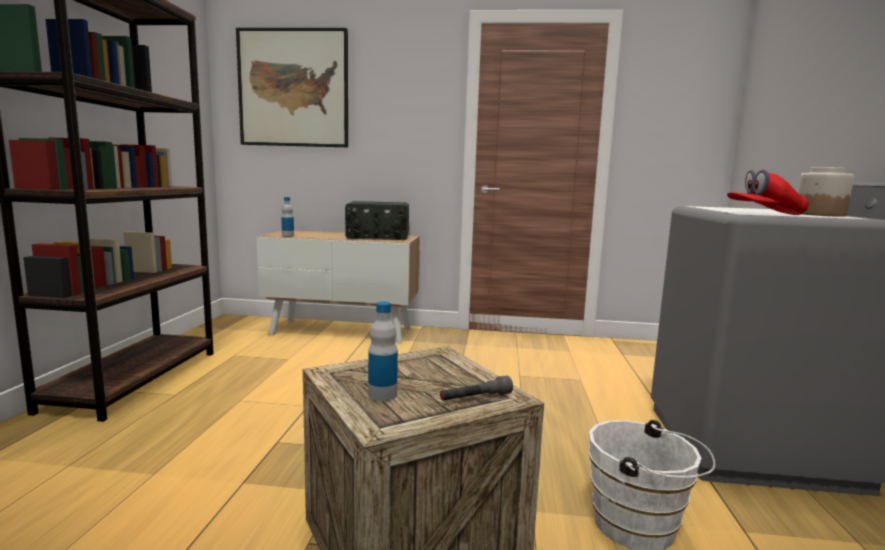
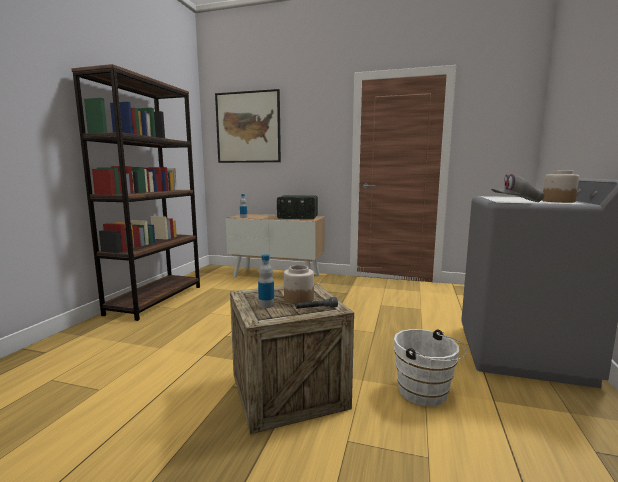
camera: 10 degrees right, 0 degrees up
(434, 380) = (298, 299): none -> jar
(765, 214) = (516, 201): red cap -> grey cap

